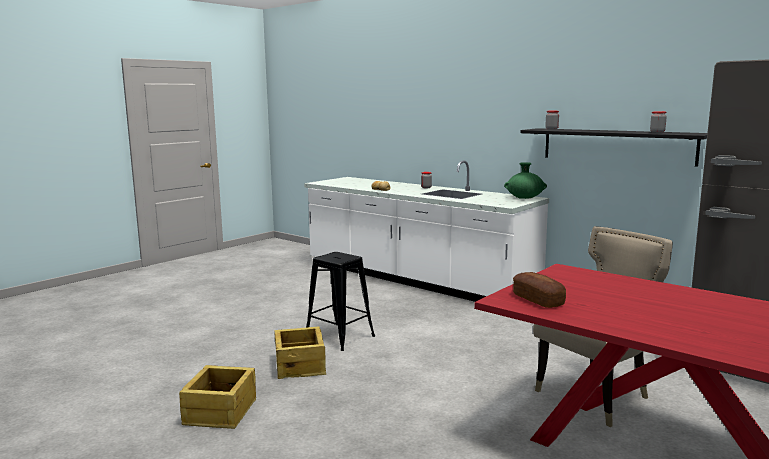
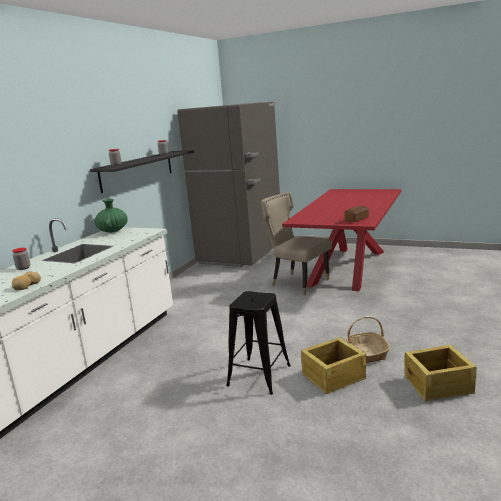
camera: 105 degrees left, 5 degrees up
(324, 392) = (367, 352): none -> basket

